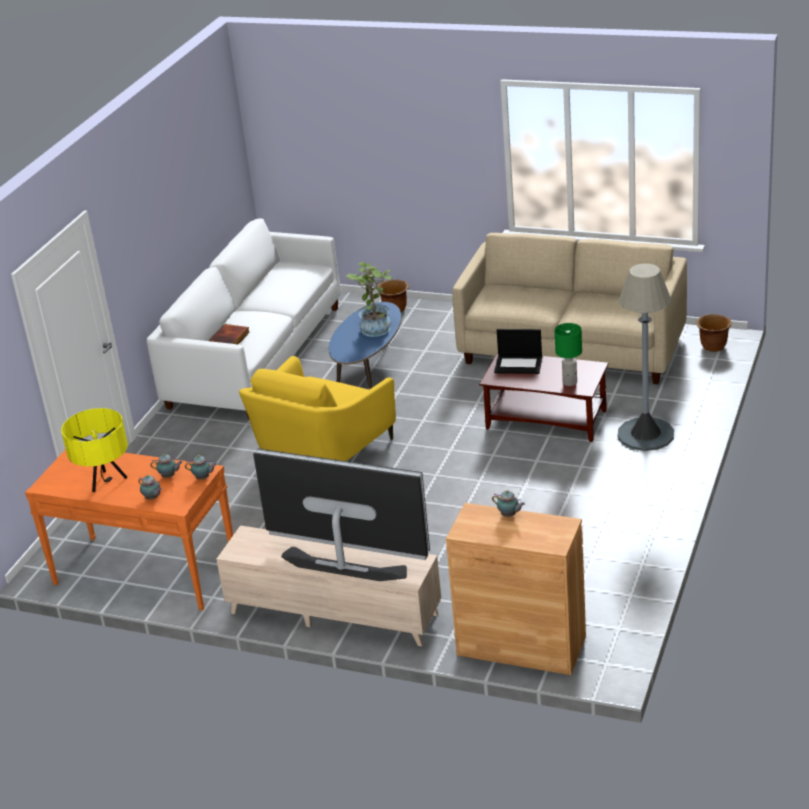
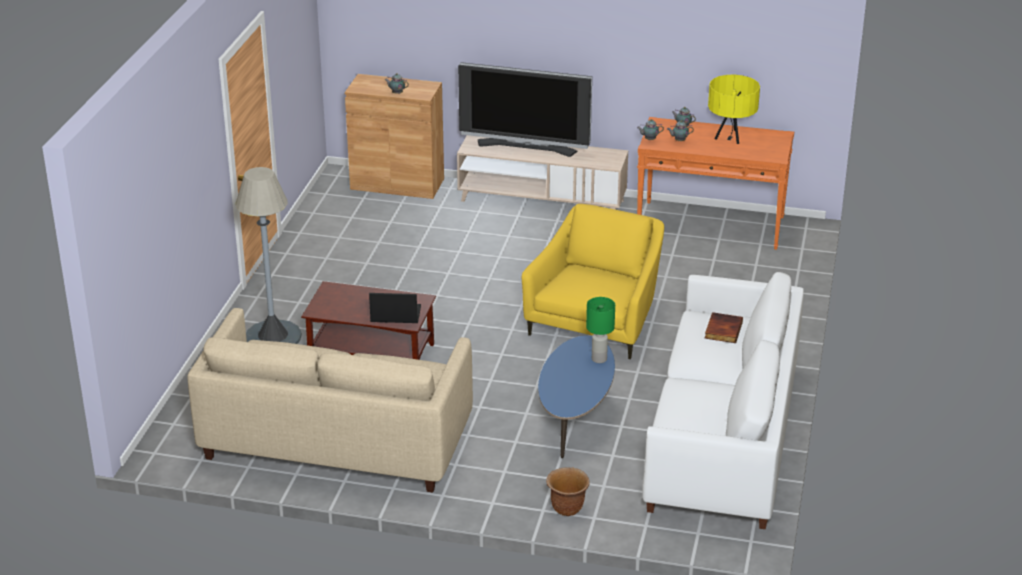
camera: 170 degrees right, 0 degrees up
(375, 327) = (566, 379): potted plant -> none
(570, 382) = (343, 294): green table lamp -> green table lamp (598, 359)
(713, 346) = (171, 440): brown planter -> none

